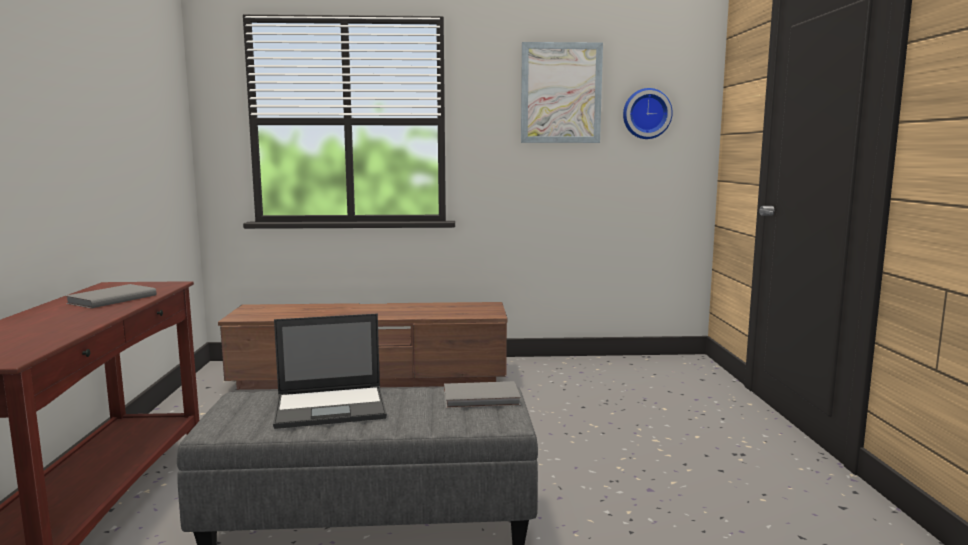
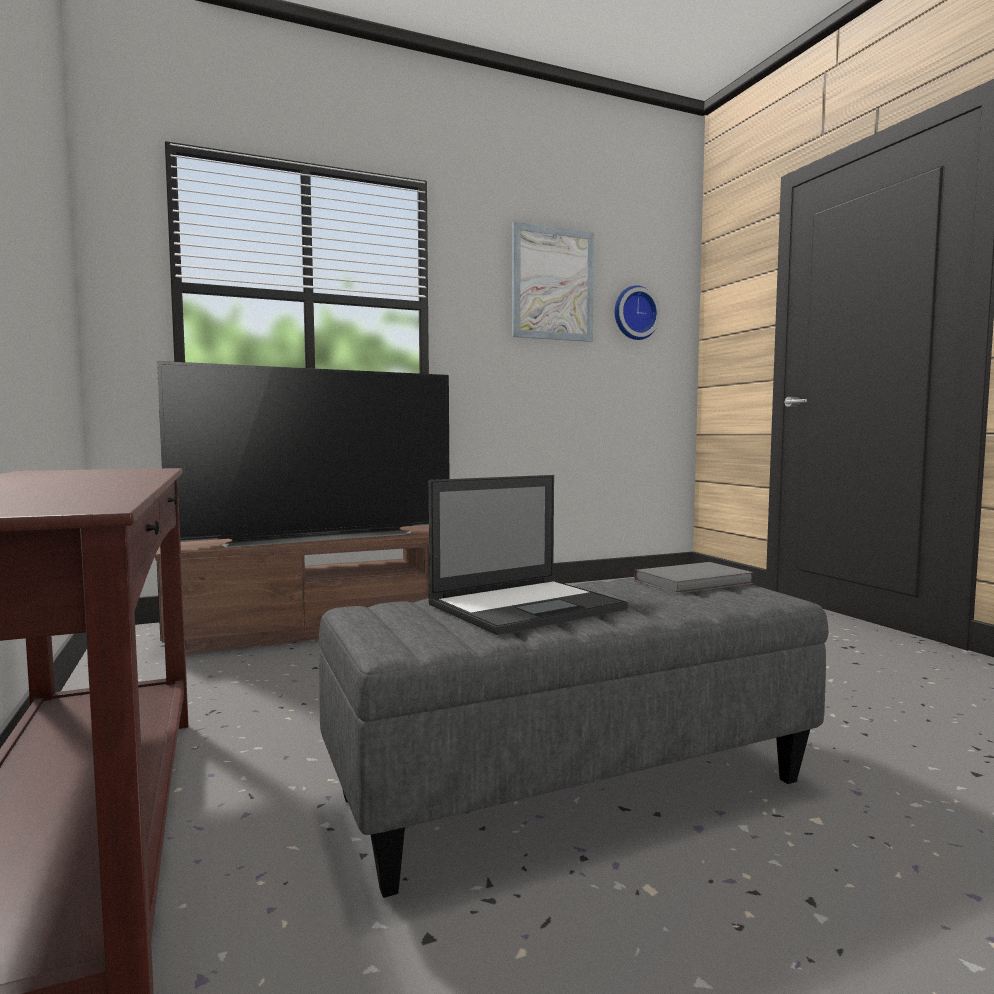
camera: 20 degrees left, 5 degrees down
(110, 299) = (88, 475): grey book -> none
(337, 312) = (318, 537): none -> television

